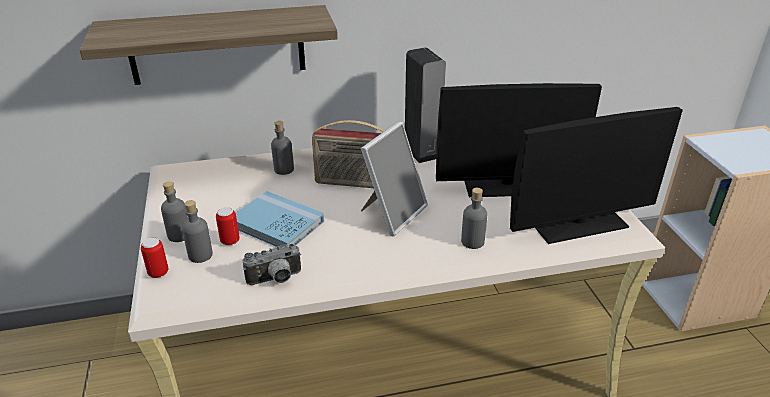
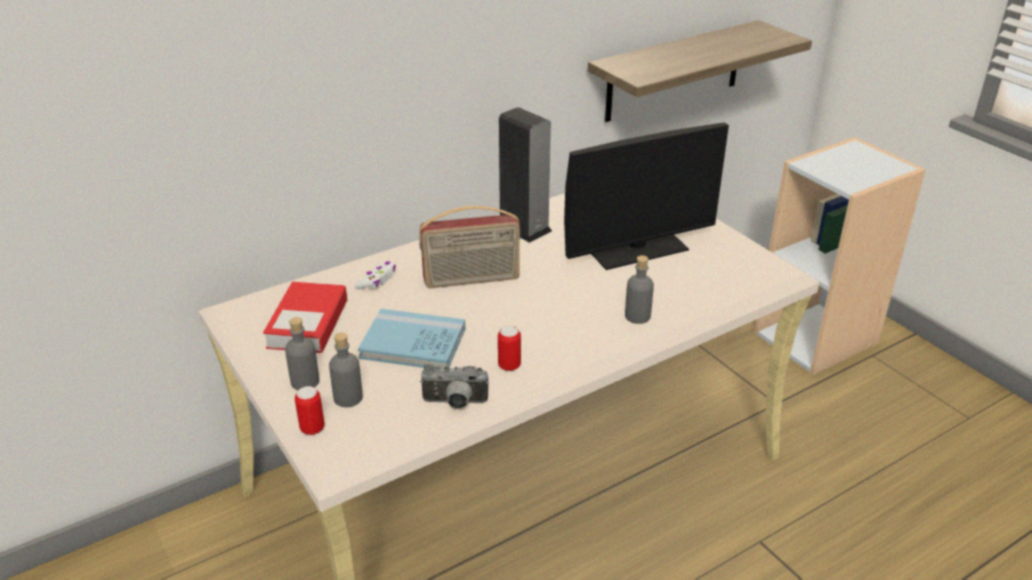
camera: 20 degrees left, 0 degrees up
(212, 192) = (308, 324): none -> book
(217, 45) = (275, 141): shelf -> shelf (674, 71)
(230, 241) = (372, 374): can -> can (509, 366)
(275, 280) = (455, 403): camera -> camera turned 45 degrees clockwise
(284, 169) = (377, 280): grey bottle -> white game controller
(392, 213) = (535, 304): picture frame -> none
(578, 224) = (730, 275): monitor -> none

